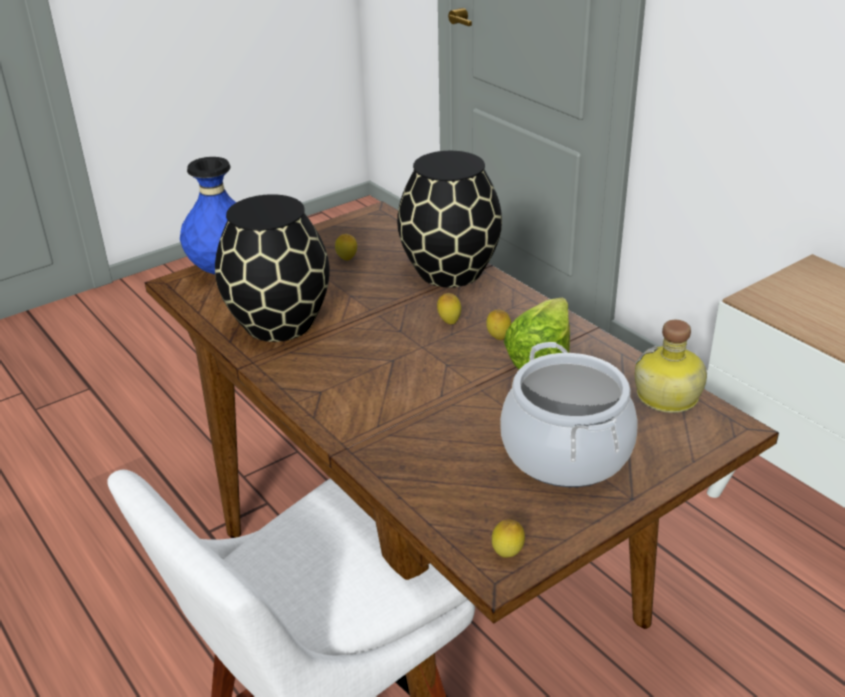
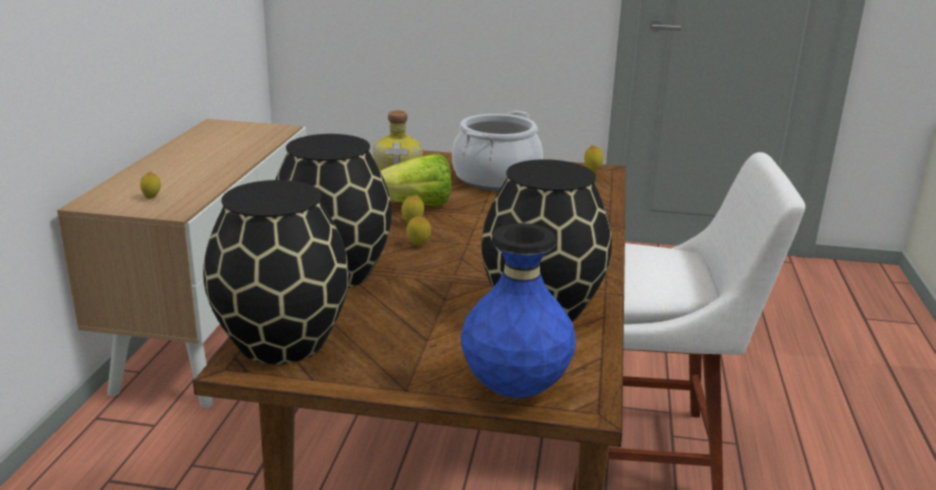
camera: 135 degrees left, 10 degrees down
(347, 260) = (383, 330): lemon -> lemon (152, 198)
(383, 228) = (280, 342): none -> black vase

